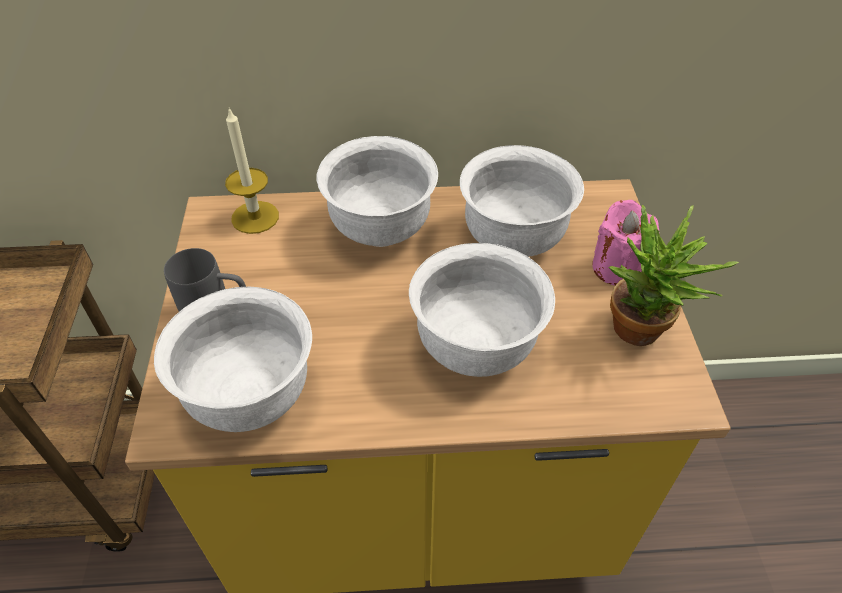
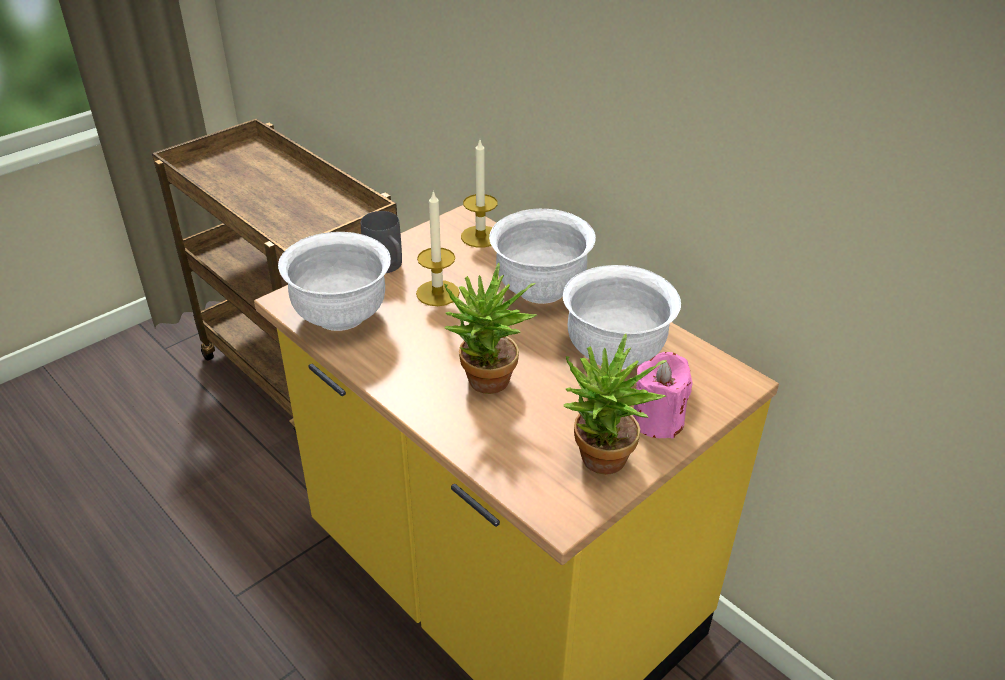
camera: 50 degrees right, 10 degrees down
(304, 298) = (437, 293): none -> candle
(476, 347) = (486, 386): white bowl -> potted plant

